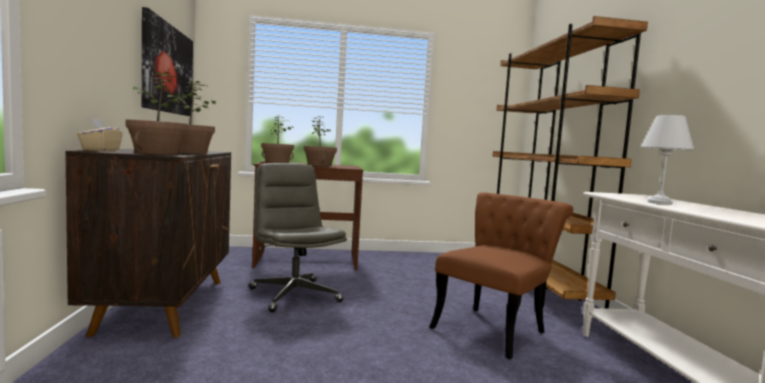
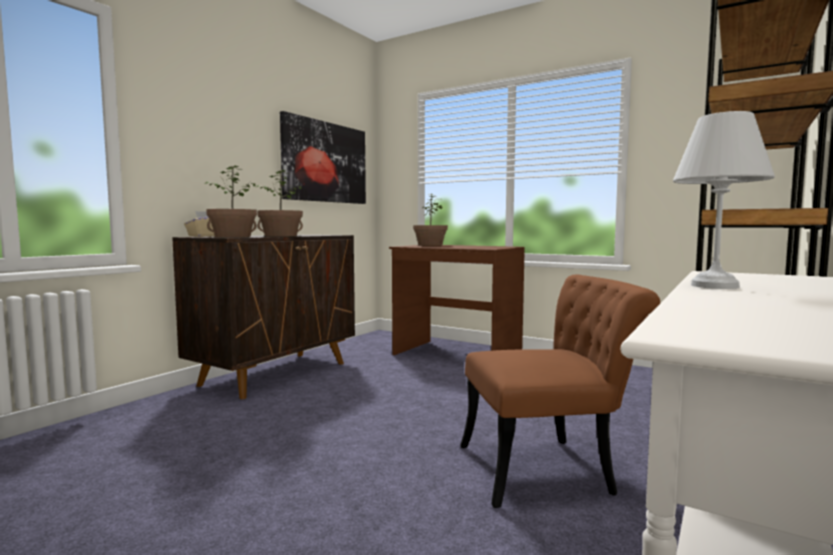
camera: 40 degrees right, 0 degrees up
(294, 295) = (384, 384): grey office chair -> none
(320, 165) = (460, 247): potted plant -> none

